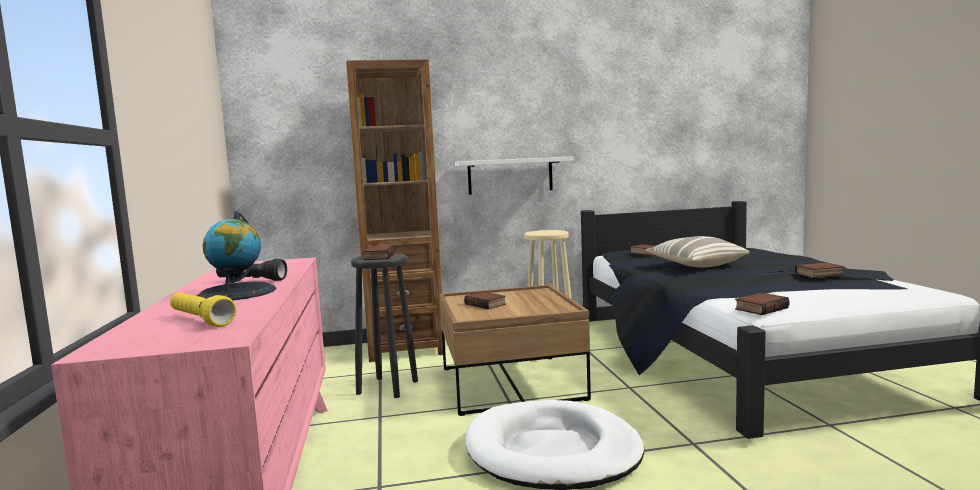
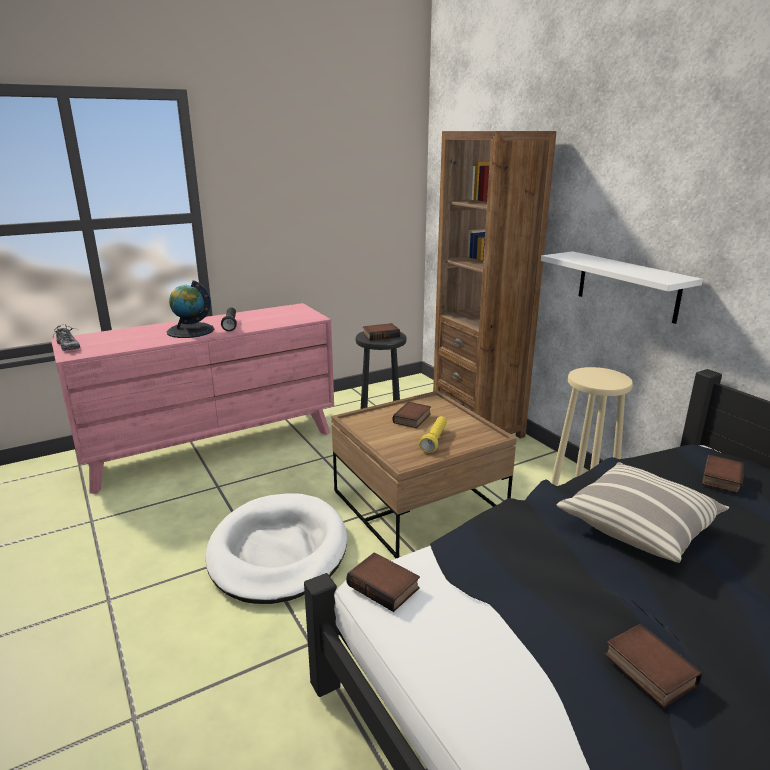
camera: 70 degrees right, 15 degrees up
(158, 345) = (68, 346): none -> shoe
(201, 320) = (117, 341): yellow flashlight -> yellow flashlight (434, 440)

